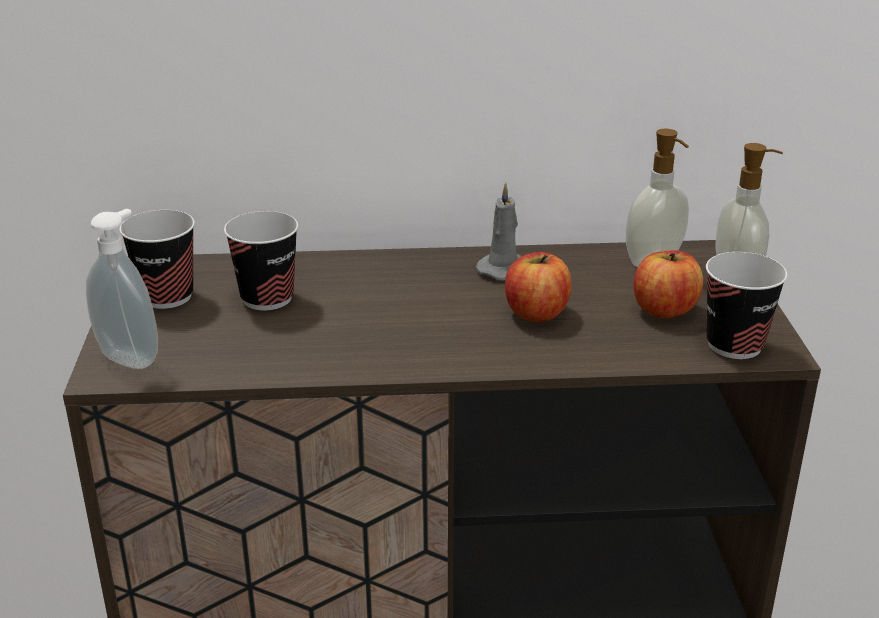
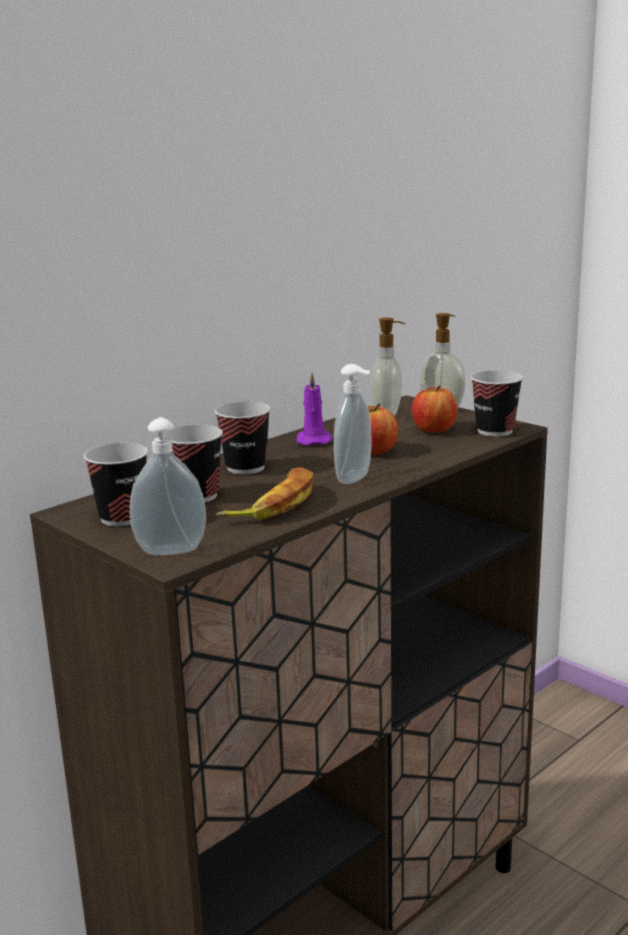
camera: 40 degrees left, 10 degrees down
(307, 344) = (273, 504): none -> banana
(373, 279) = (246, 468): none -> cup
(444, 346) = (356, 479): none -> soap dispenser
(504, 269) = (313, 440): grey candle -> purple candle

